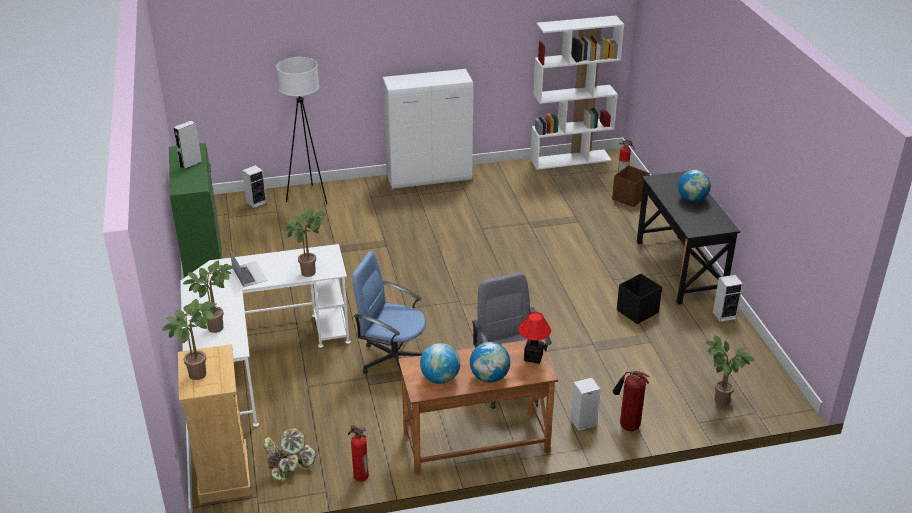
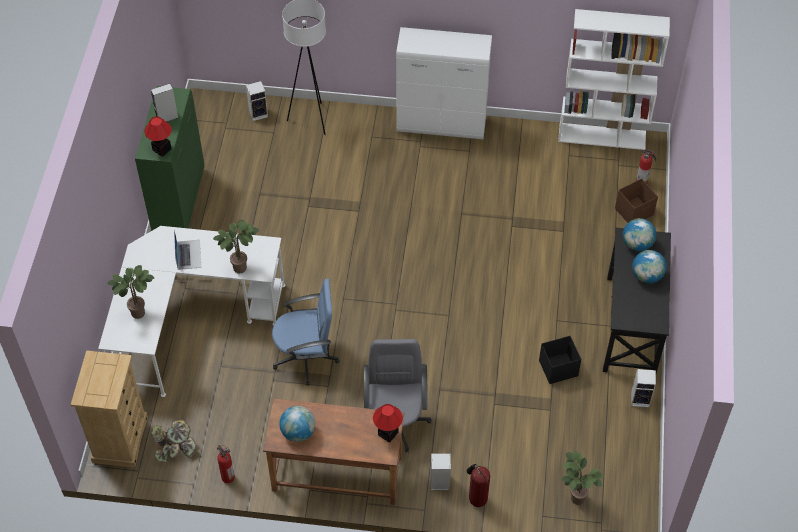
camera: 20 degrees right, 20 degrees up
(195, 184) = (161, 149): none -> table lamp
(199, 372) = (95, 379): potted plant -> none
(393, 359) = (307, 357): blue office chair -> blue office chair turned 135 degrees clockwise
(489, 377) = (340, 444): globe -> globe (637, 244)

